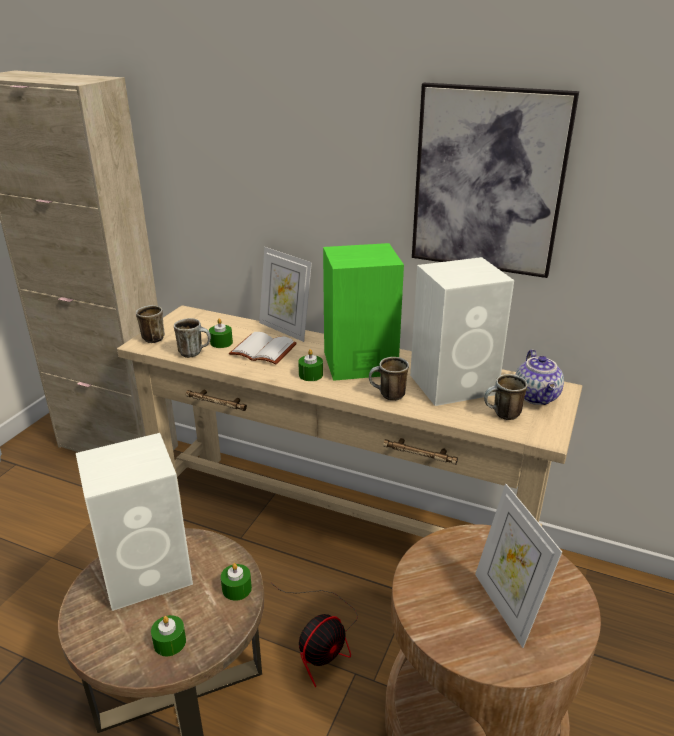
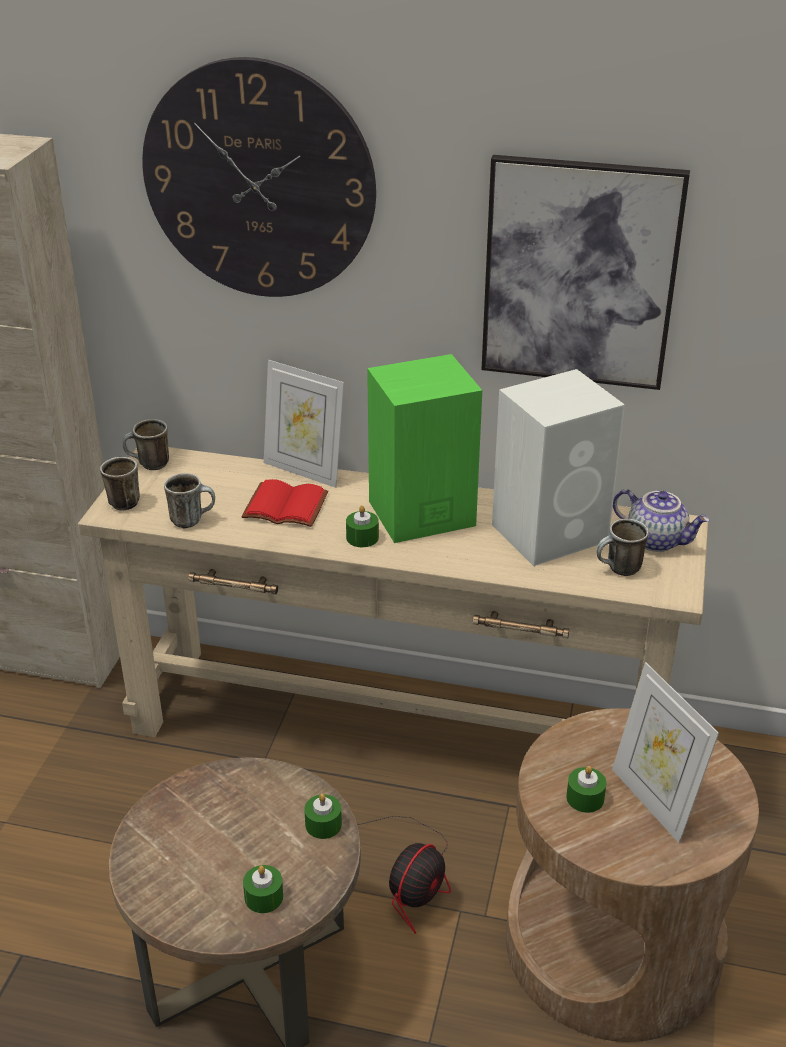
camera: 10 degrees left, 5 degrees up
(149, 571) = (204, 819): white speaker -> none
(221, 342) = (222, 500): green candle -> green candle (585, 798)
(258, 109) = (259, 181): none -> wall clock
(261, 351) = (283, 508): white book -> red book
(387, 396) = (471, 558): mug -> mug (149, 465)
(537, 397) = (657, 540): teapot -> teapot turned 45 degrees counterclockwise

